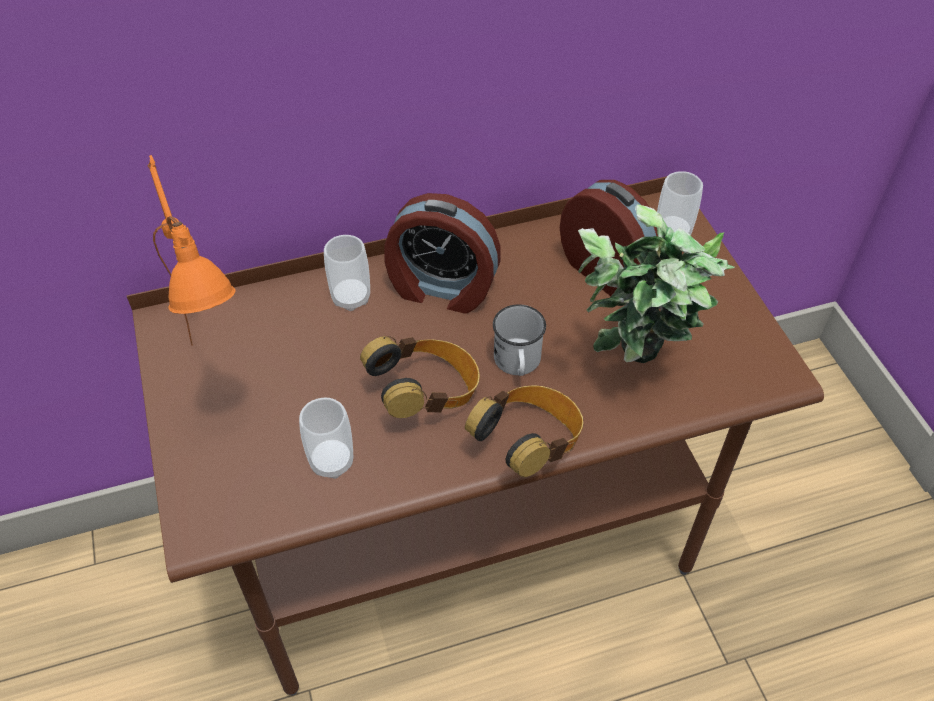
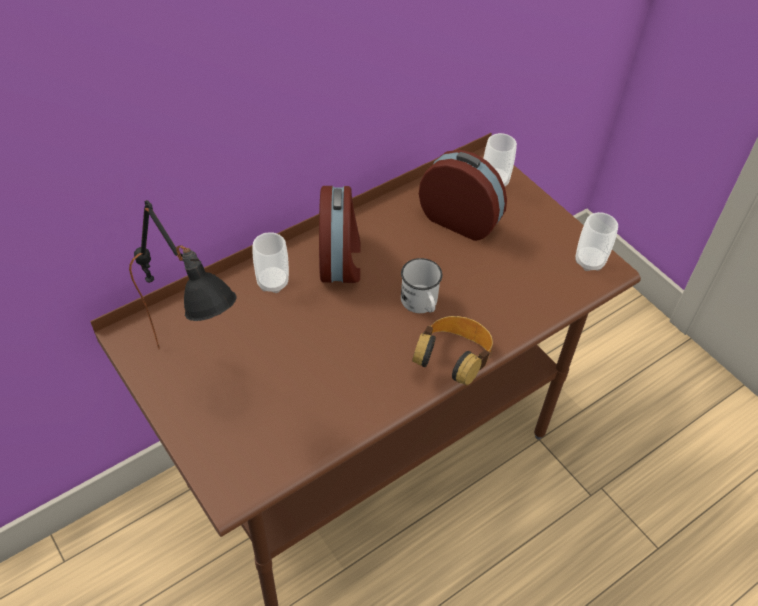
camera: 20 degrees left, 0 degrees up
(226, 379) = (200, 369): orange table lamp -> black table lamp
(332, 461) = (311, 411): cup -> cup (589, 261)
(426, 394) = (362, 343): headphones -> none
(441, 289) = (340, 260): alarm clock -> alarm clock turned 90 degrees counterclockwise
(633, 371) = (506, 290): potted plant -> none

